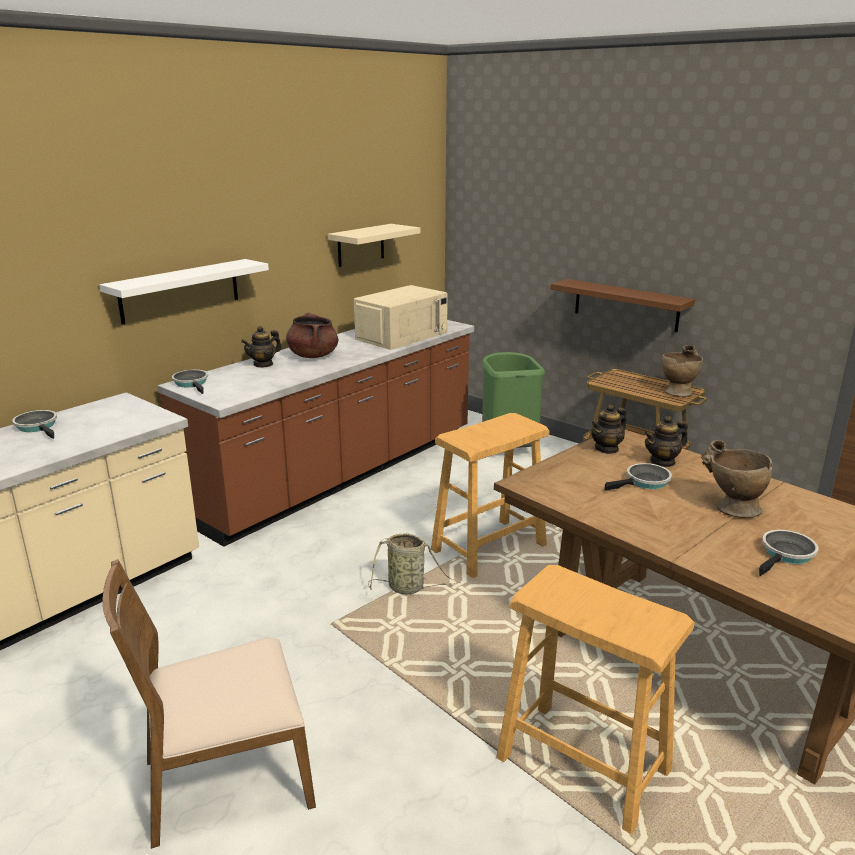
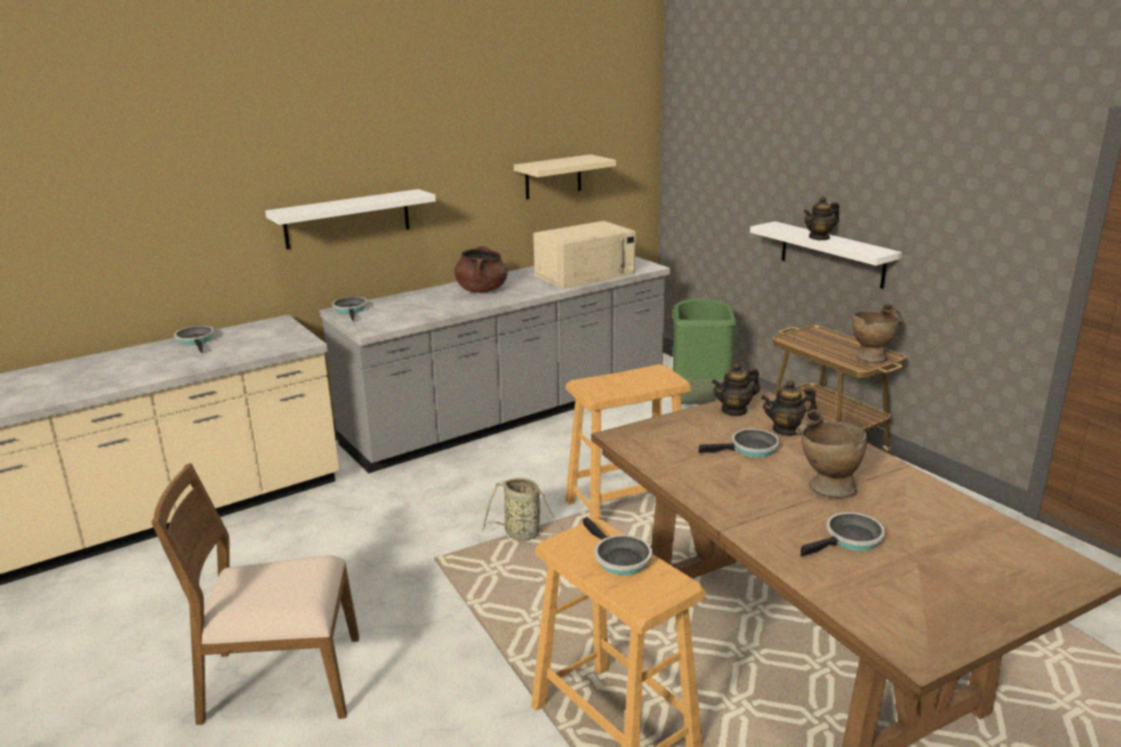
camera: 15 degrees right, 0 degrees up
(263, 364) = (428, 296): teapot -> teapot (819, 237)
(340, 474) = (510, 415): brown counter -> grey counter
(599, 601) = (619, 559): none -> frying pan
(626, 305) = (832, 254): brown shelf -> white shelf

